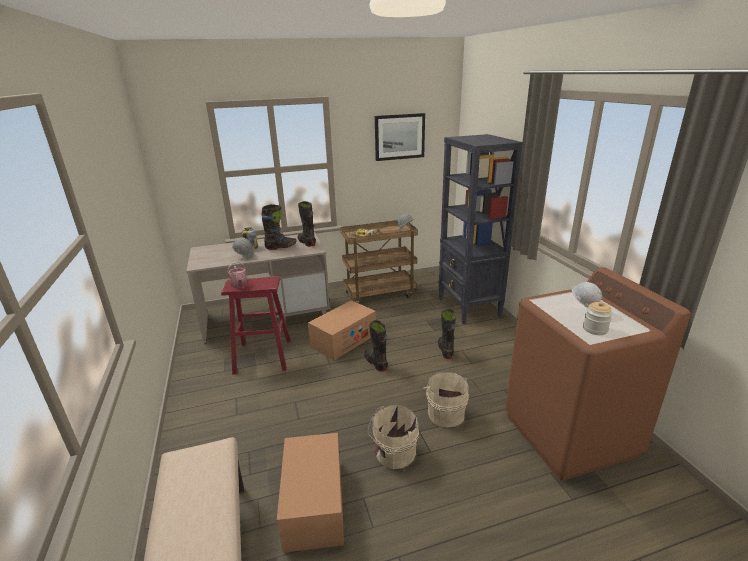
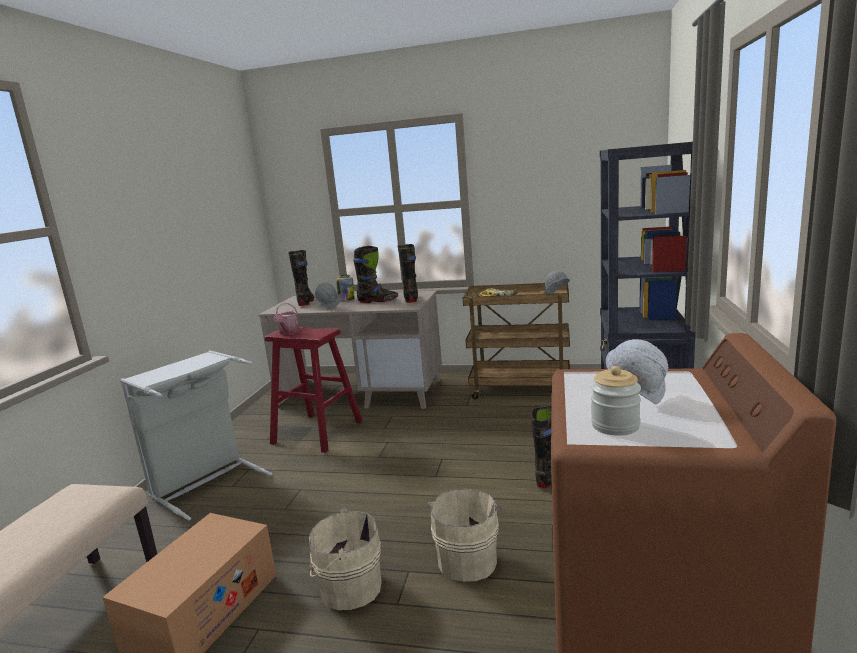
camera: 30 degrees right, 10 degrees down
(211, 418) = (206, 483): none -> grey laundry basket
(343, 340) = (422, 434): cardboard box -> none
(376, 363) = (435, 469): black boot -> black boot (306, 302)
(399, 137) = (565, 163): picture -> none

